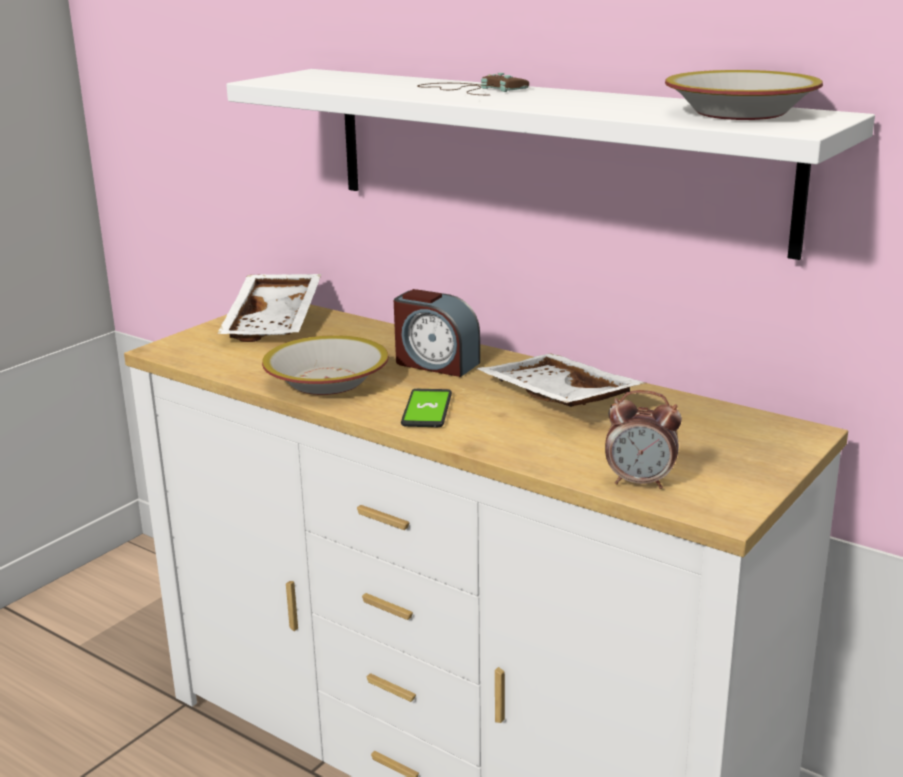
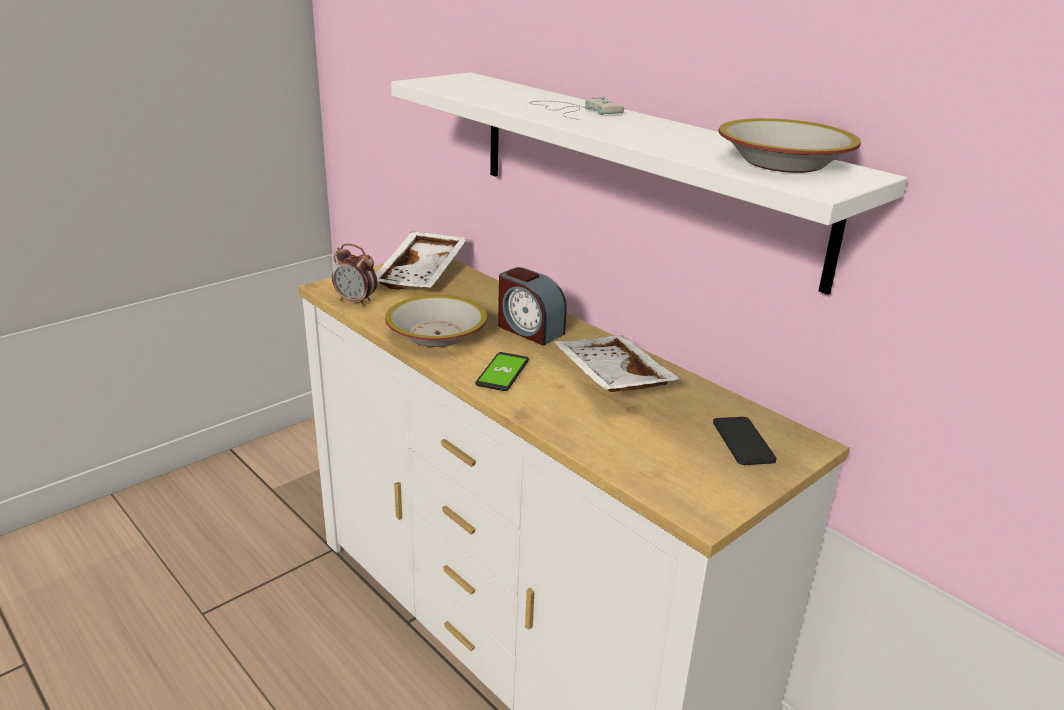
camera: 10 degrees right, 5 degrees up
(471, 92) = (573, 112): brown game controller -> white game controller
(640, 482) = (645, 471): alarm clock -> alarm clock (356, 301)
(733, 439) = (743, 441): none -> phone

